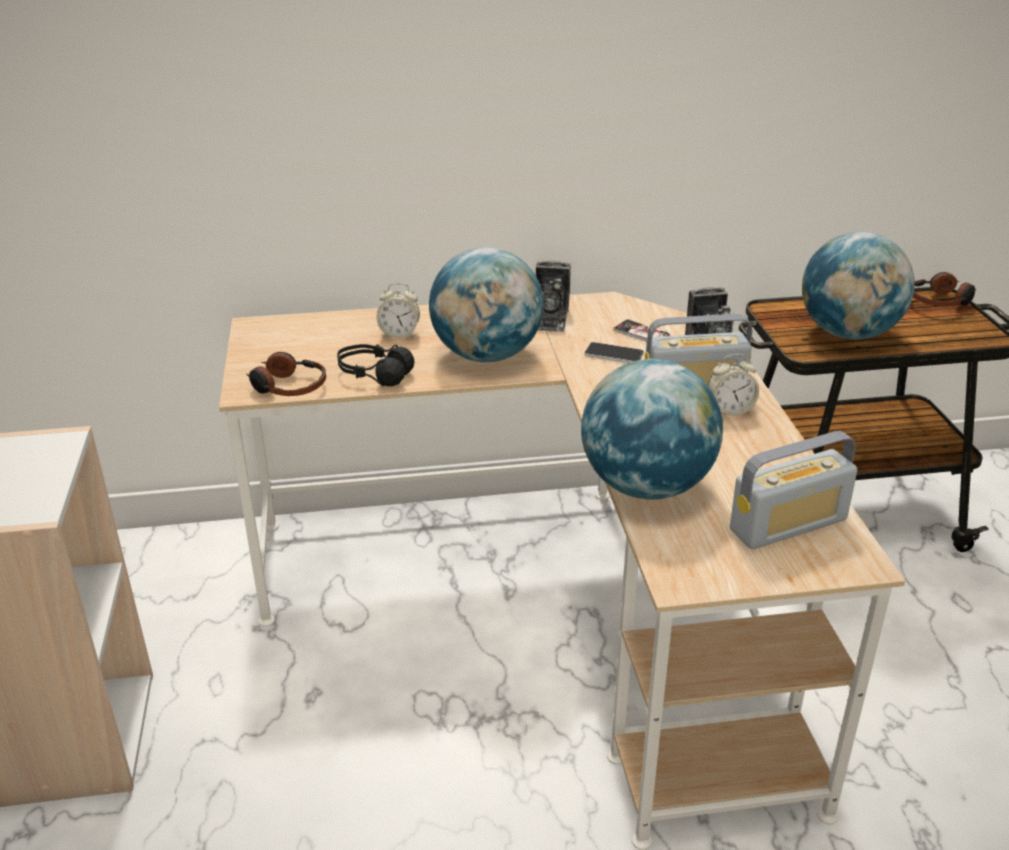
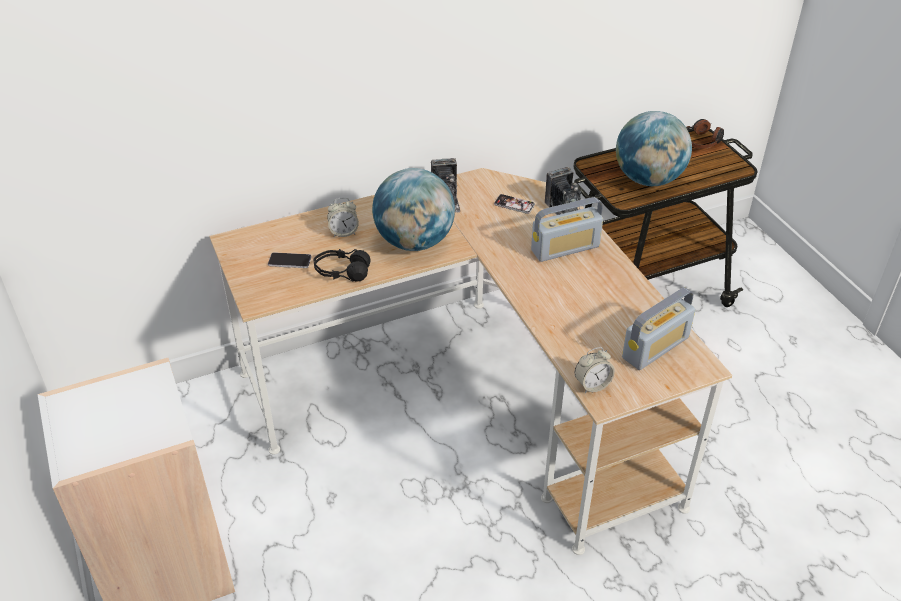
camera: 15 degrees left, 10 degrees up
(288, 386) = (284, 293): headphones -> none
(613, 354) = (502, 227): phone -> phone (289, 261)
(647, 486) = (561, 334): globe -> none
(730, 410) = (594, 263): alarm clock -> alarm clock (592, 385)

